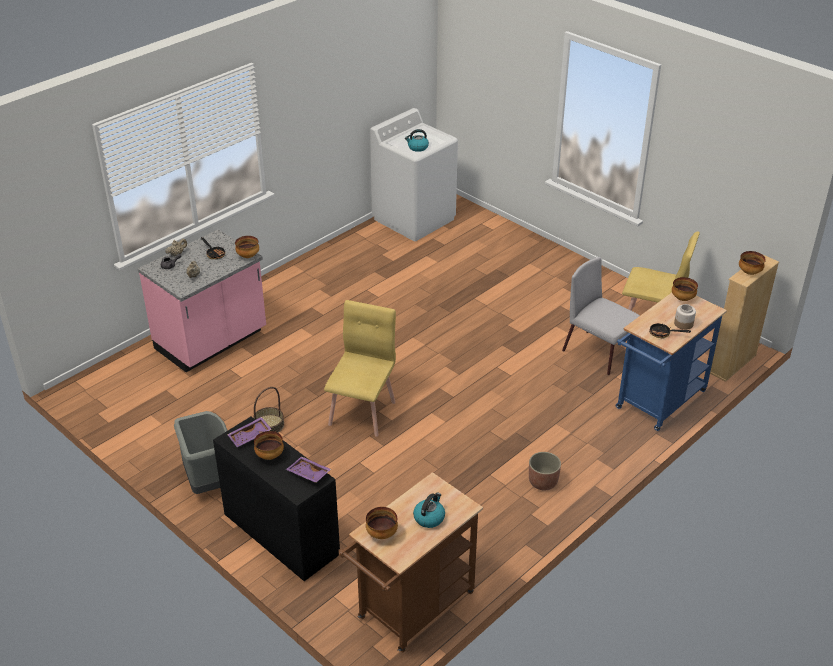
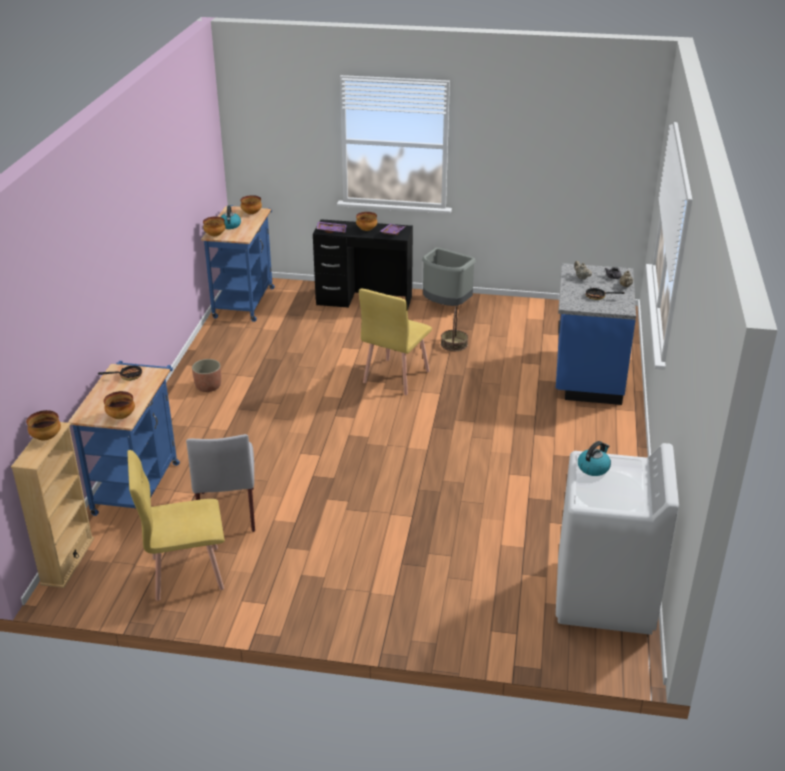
camera: 145 degrees right, 5 degrees down
(212, 342) = (586, 375): pink counter -> blue counter
(248, 256) = (568, 305): bowl -> bowl (214, 235)
(363, 413) = (395, 377): yellow chair -> yellow chair turned 45 degrees clockwise
(411, 610) = (245, 300): brown cart -> blue cart
(599, 353) = (227, 510): grey chair -> grey chair turned 75 degrees clockwise
(683, 324) = (110, 391): jar -> none

